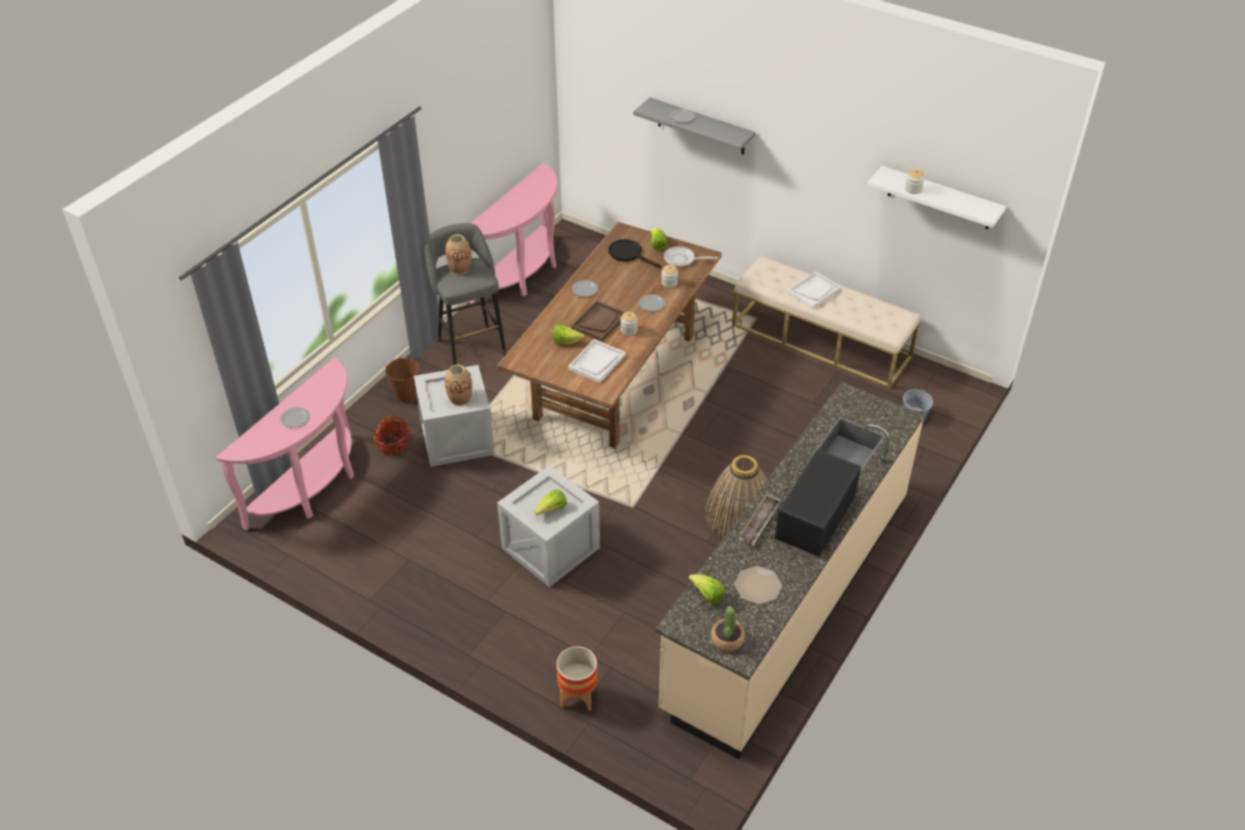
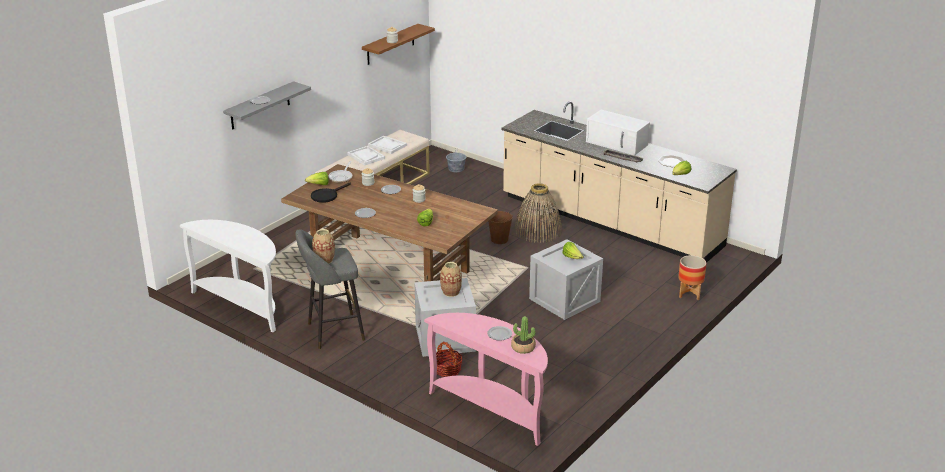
camera: 85 degrees left, 15 degrees down
(406, 395) = (386, 364): brown bucket -> brown bucket (499, 239)
(523, 274) = (243, 305): pink console table -> white console table
(597, 362) = (452, 212): white tray -> white tray (387, 146)
(599, 322) = (406, 210): brown tray -> none
(727, 639) = (711, 172): potted plant -> potted plant (523, 348)
(815, 517) = (617, 143): black microwave -> white microwave
(940, 198) = (390, 44): white shelf -> brown shelf

